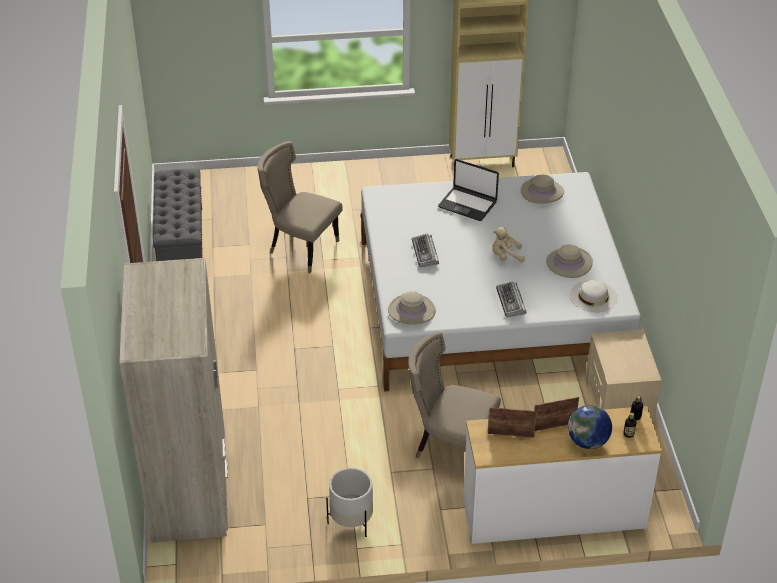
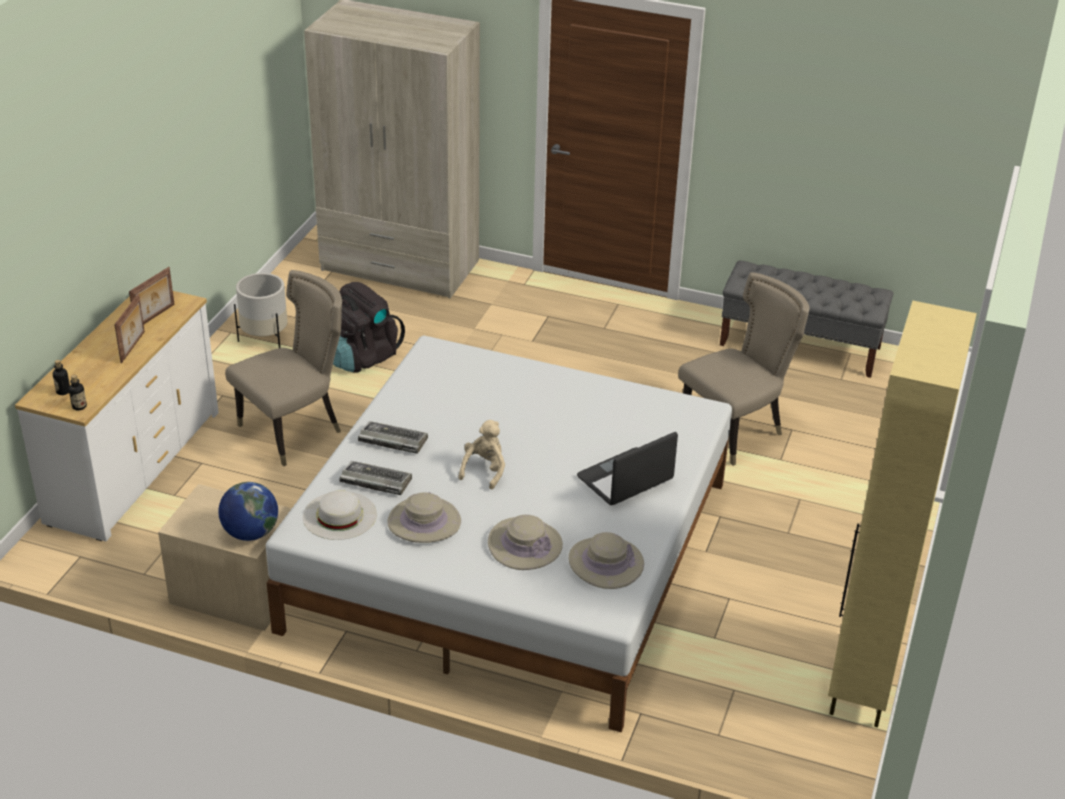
camera: 115 degrees right, 5 degrees down
(338, 453) = (361, 357): none -> black backpack
(411, 310) = (445, 362): beige hat -> beige hat (525, 545)
(425, 253) = (544, 407): keyboard -> keyboard (375, 482)
(588, 442) = (87, 360): globe -> globe (250, 533)

